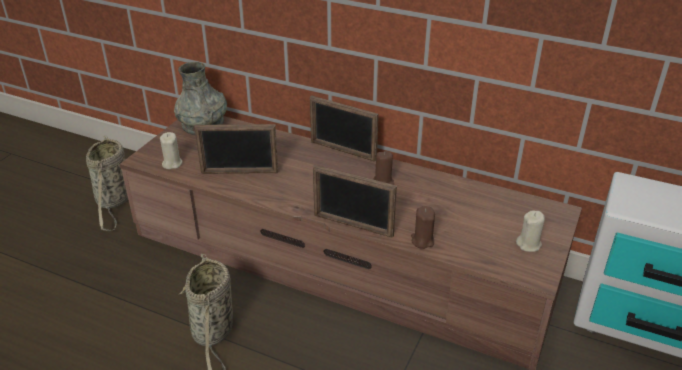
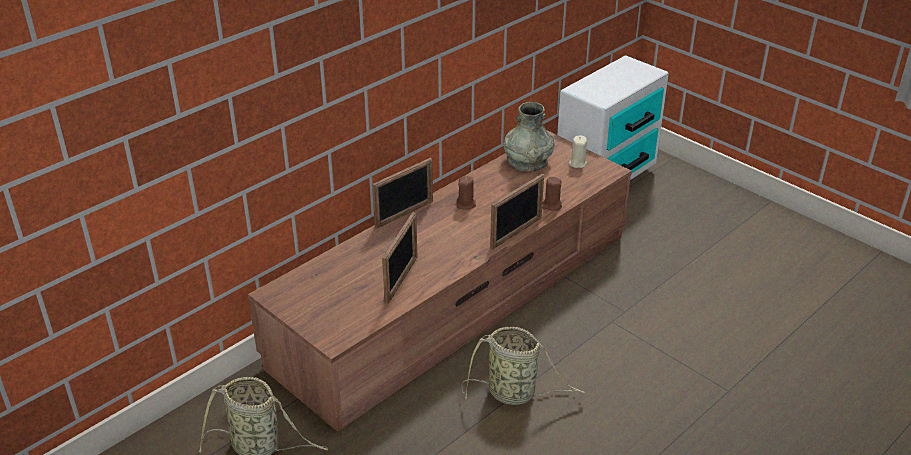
camera: 70 degrees left, 0 degrees up
(172, 163) = (356, 321): beige candle -> none
(203, 124) = (292, 290): grey vase -> grey vase (527, 160)

